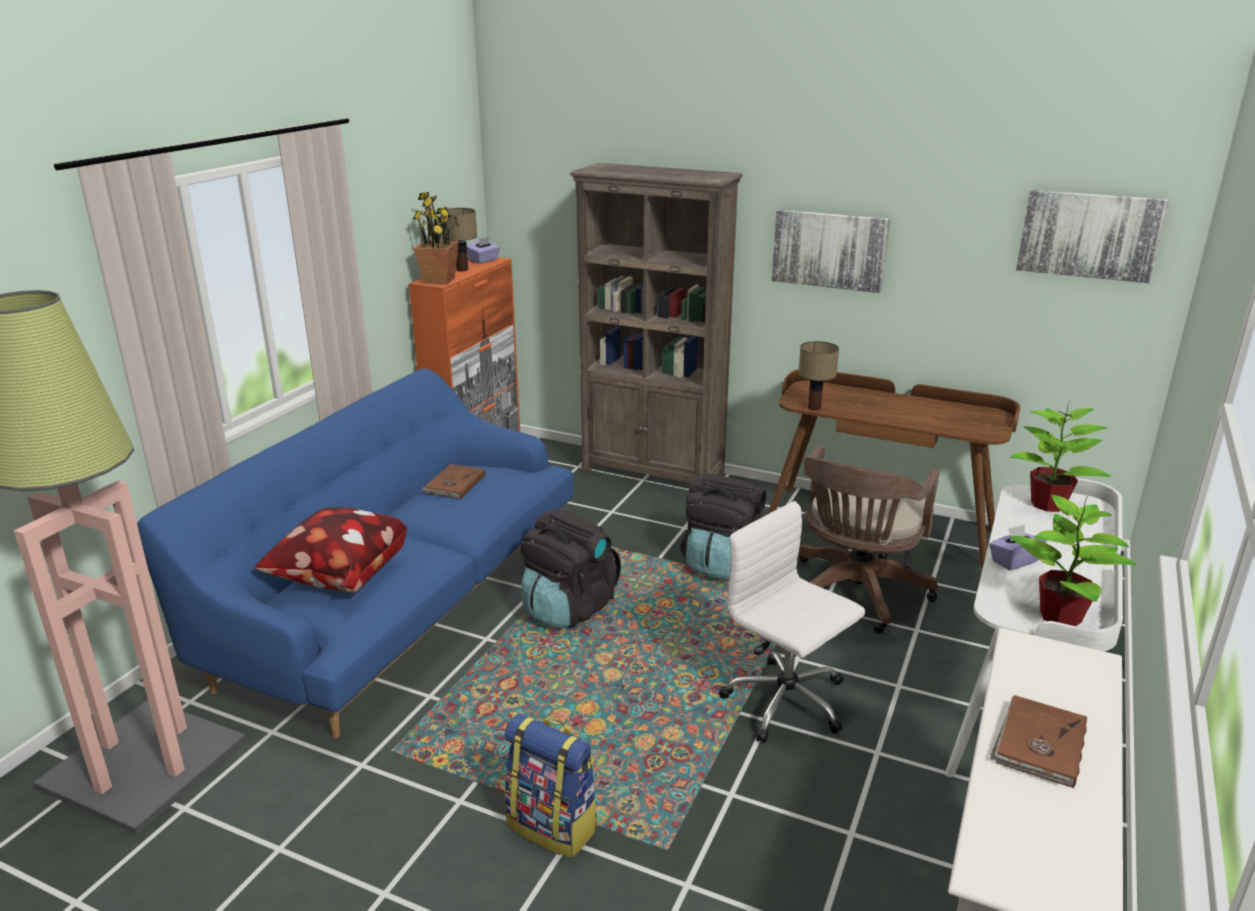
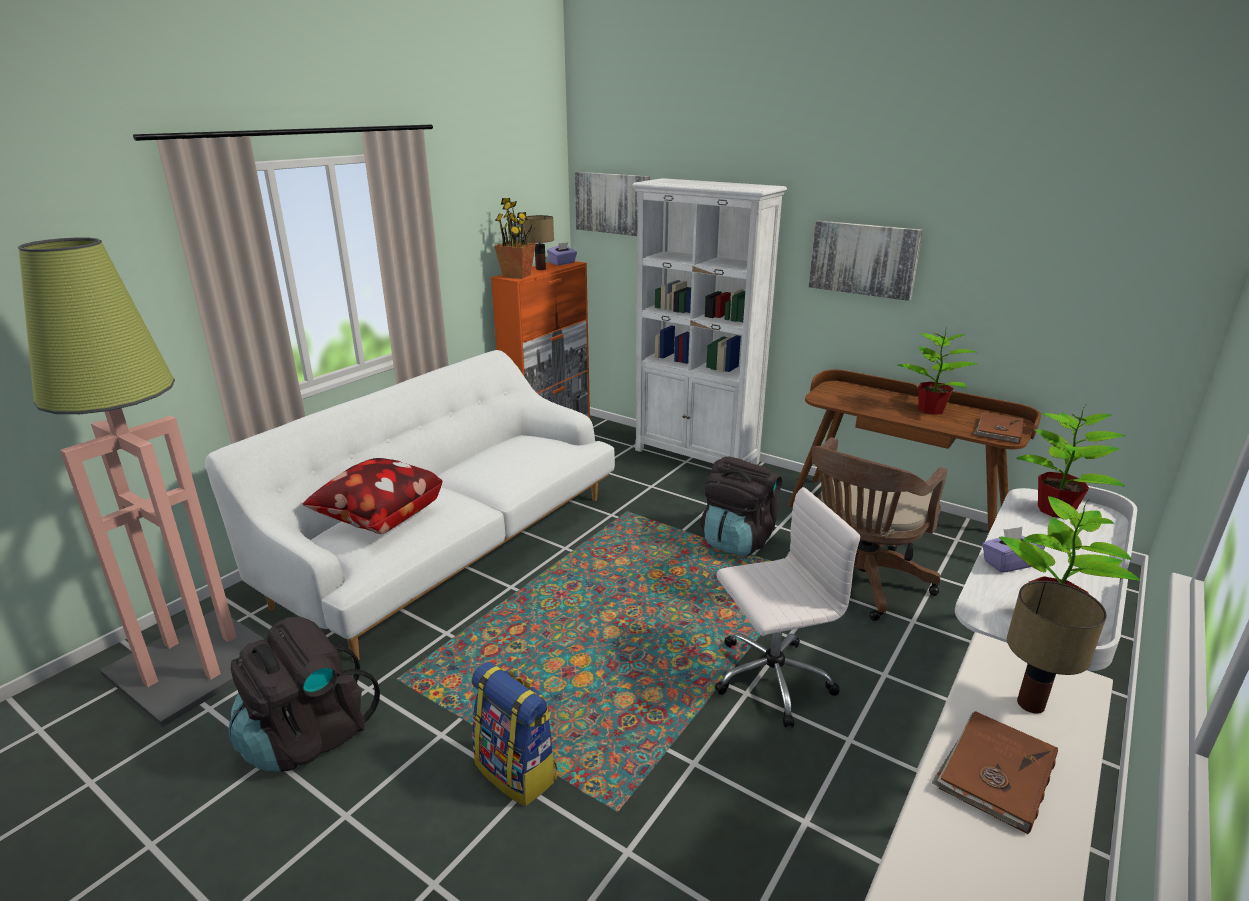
camera: 10 degrees right, 0 degrees up
(399, 600) = (448, 545): blue sofa -> white sofa
(454, 484) = (505, 449): brown book -> brown book (998, 430)
(568, 608) = (590, 567): black backpack -> black backpack (308, 736)
(653, 473) = (696, 456): brown bookcase -> white bookcase
(787, 703) = (770, 679): white office chair -> white office chair turned 105 degrees clockwise
(813, 408) = (836, 404): table lamp -> table lamp (1030, 705)
(911, 407) = (932, 410): none -> potted plant
(1089, 235) = (1125, 246): picture -> picture (613, 203)

